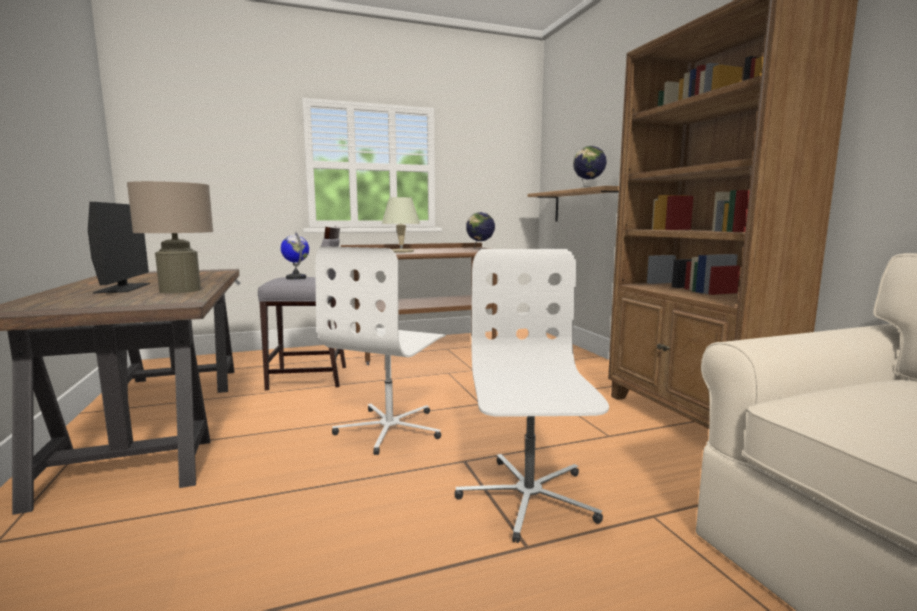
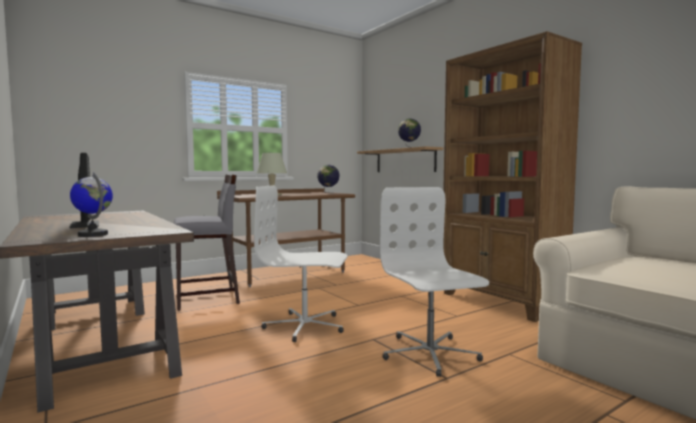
camera: 15 degrees left, 5 degrees down
(180, 290) = (142, 224): beige table lamp -> none
(296, 278) = (200, 216): globe -> globe (93, 234)
(390, 429) = (305, 326): white office chair -> white office chair turned 90 degrees clockwise

